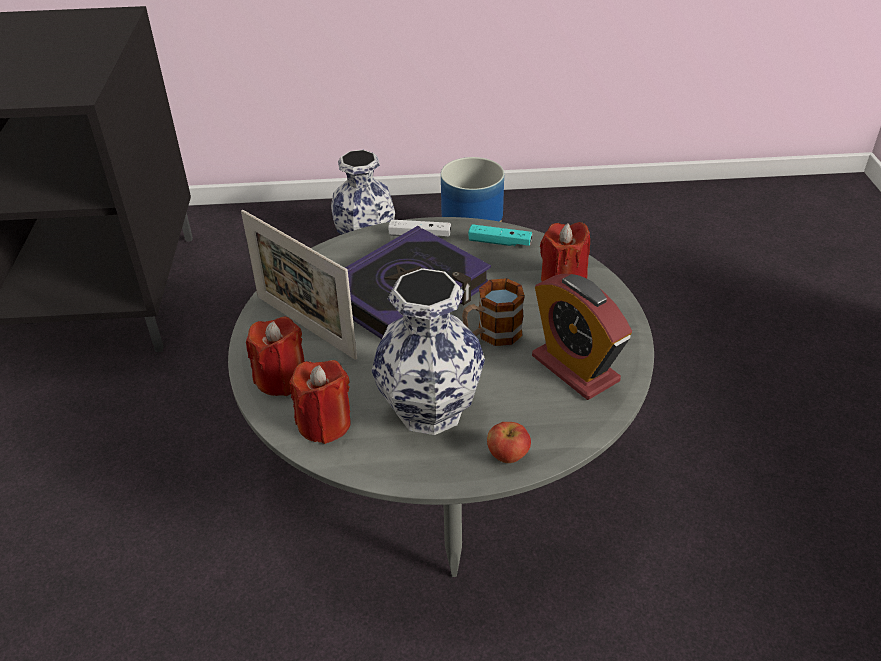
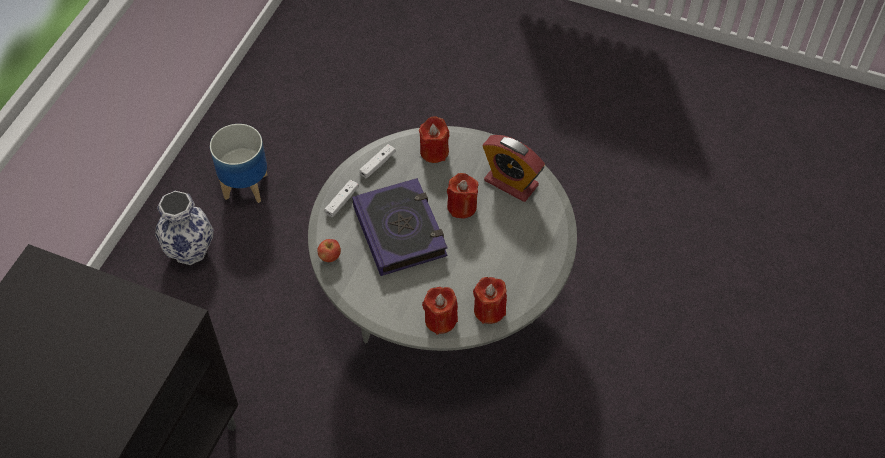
camera: 65 degrees left, 15 degrees up
(305, 326) = (399, 293): picture frame -> none
(428, 409) = (504, 259): vase -> none
(491, 334) = (462, 206): mug -> red candle
(499, 242) = (377, 164): turquoise game controller -> white game controller
(507, 455) = (555, 239): apple -> apple (329, 256)
(575, 368) = (511, 183): alarm clock -> alarm clock turned 45 degrees clockwise

